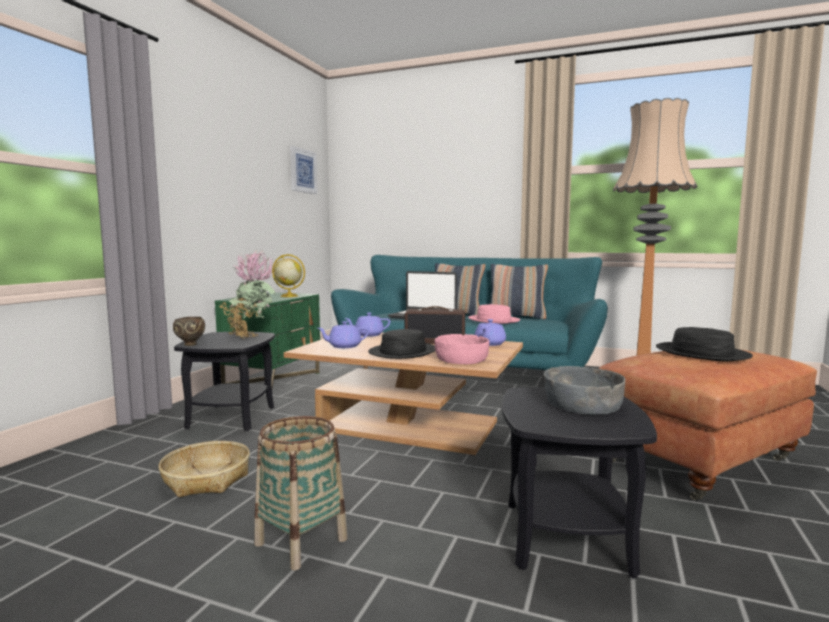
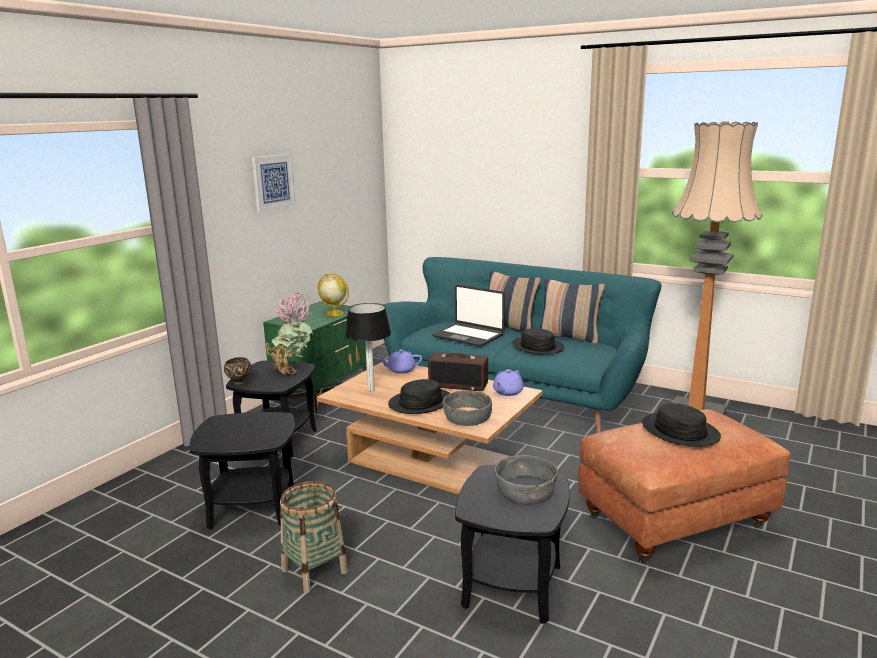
camera: 10 degrees right, 10 degrees up
(206, 479) = (253, 508): basket -> black side table
(303, 171) = (352, 163): picture -> picture (273, 182)
(344, 346) = (371, 390): purple teapot -> table lamp
(461, 359) = (467, 417): pink bowl -> grey bowl
(493, 320) = (537, 347): pink hat -> black hat

